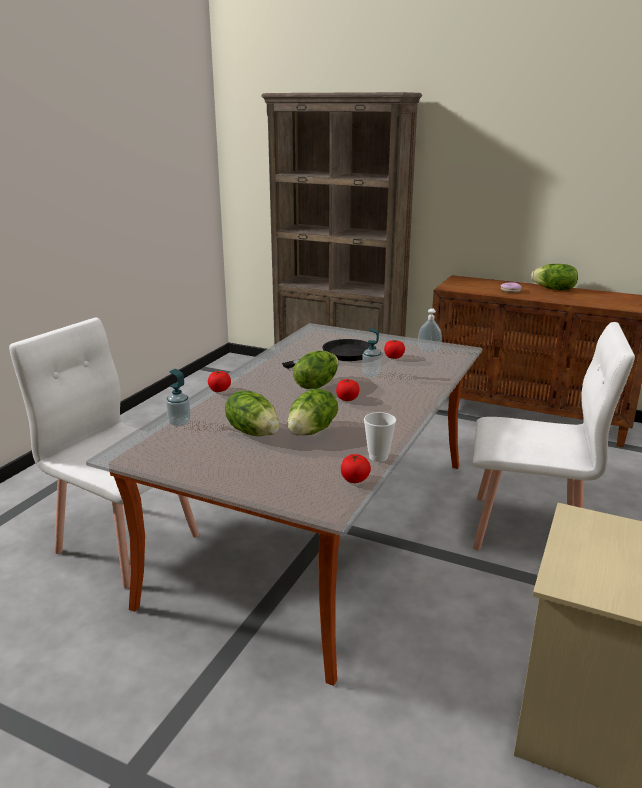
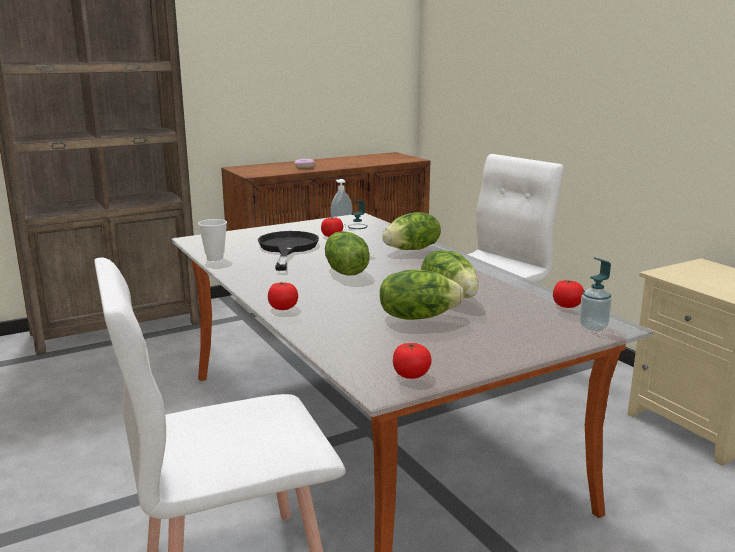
camera: 55 degrees left, 5 degrees down
(179, 423) = (341, 342): soap dispenser -> soap dispenser (593, 327)
(347, 399) = (398, 270): tomato -> tomato (411, 375)
(378, 457) = (533, 289): cup -> cup (215, 258)
(554, 289) = (328, 160): lettuce -> lettuce (412, 249)

